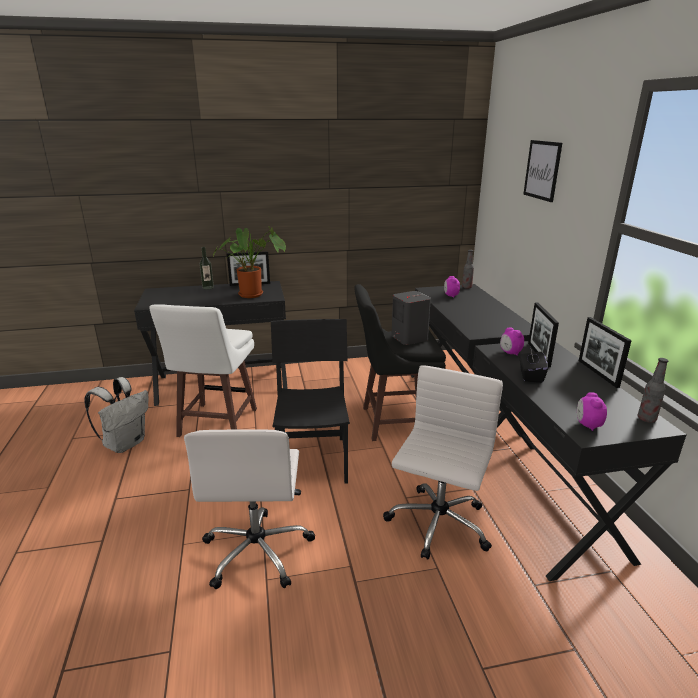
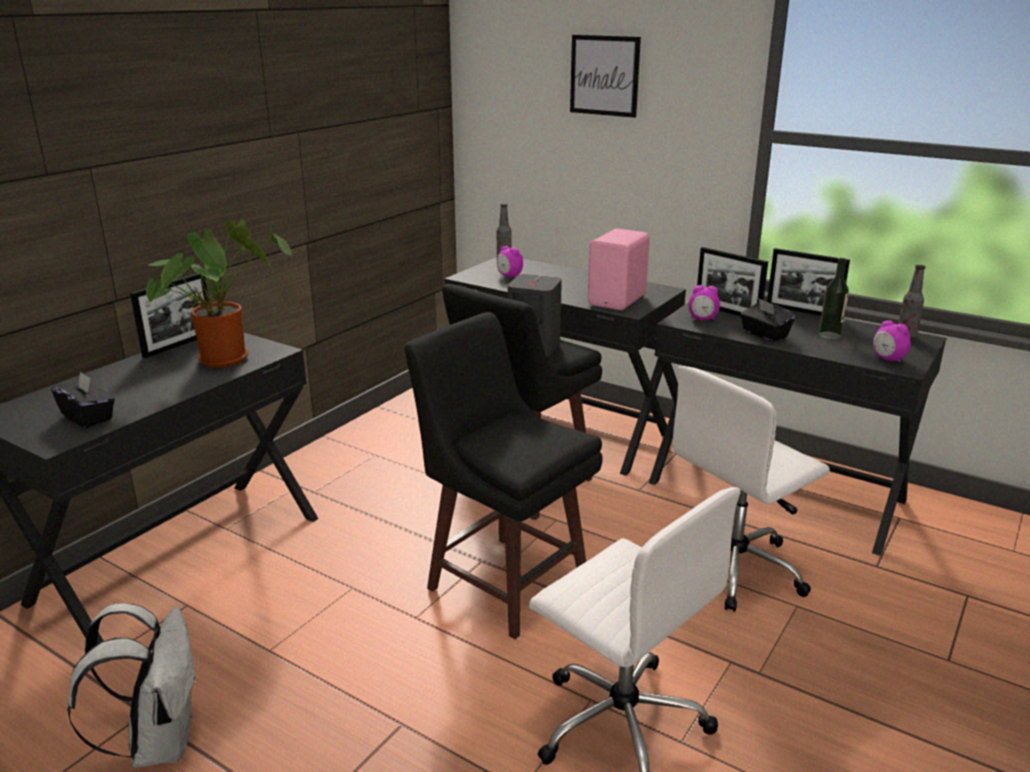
camera: 45 degrees left, 0 degrees up
(171, 301) = (88, 417): none -> black tissue box
(208, 287) = (108, 374): bottle -> bottle (829, 335)
(216, 424) = (279, 618): white stool -> none
(313, 460) = (505, 582): black chair -> black stool
(437, 525) = (735, 566): white office chair -> white office chair turned 105 degrees counterclockwise
(483, 326) = (619, 300): none -> pink speaker

